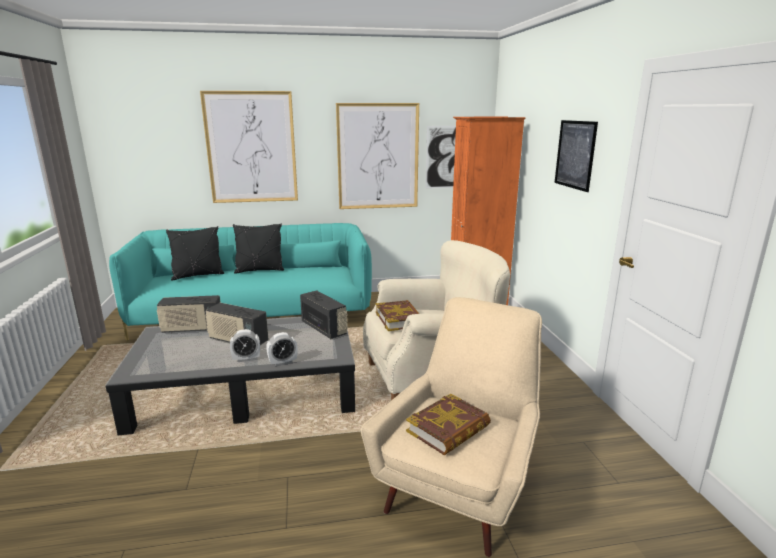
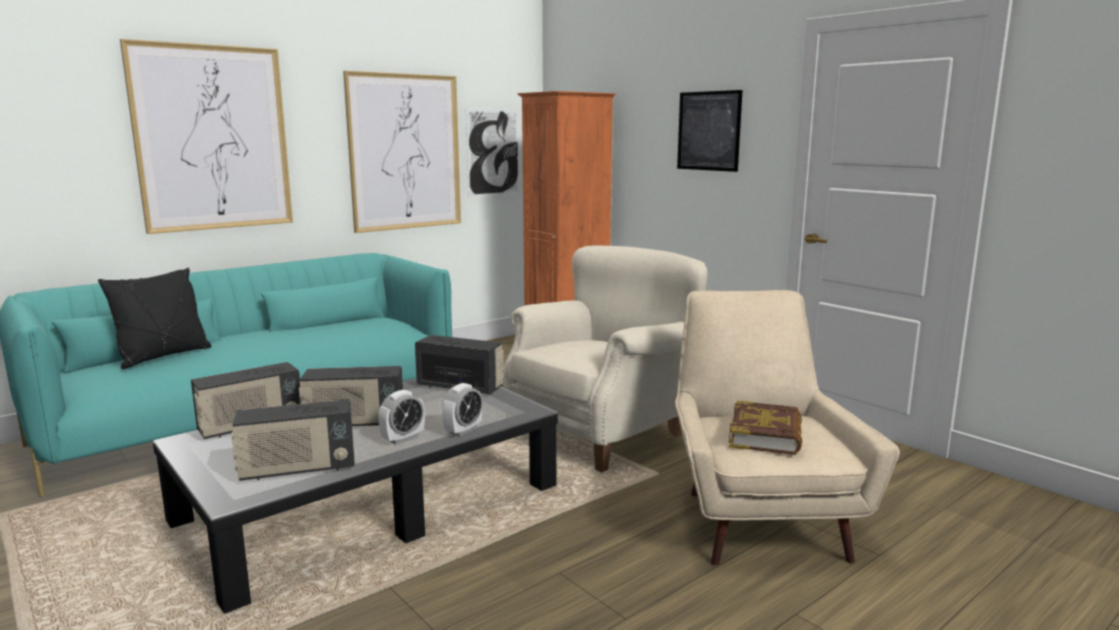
camera: 30 degrees left, 5 degrees down
(174, 365) = (298, 469): none -> radio
(259, 270) = (268, 335): black pillow -> none
(399, 319) = (574, 350): book -> none

